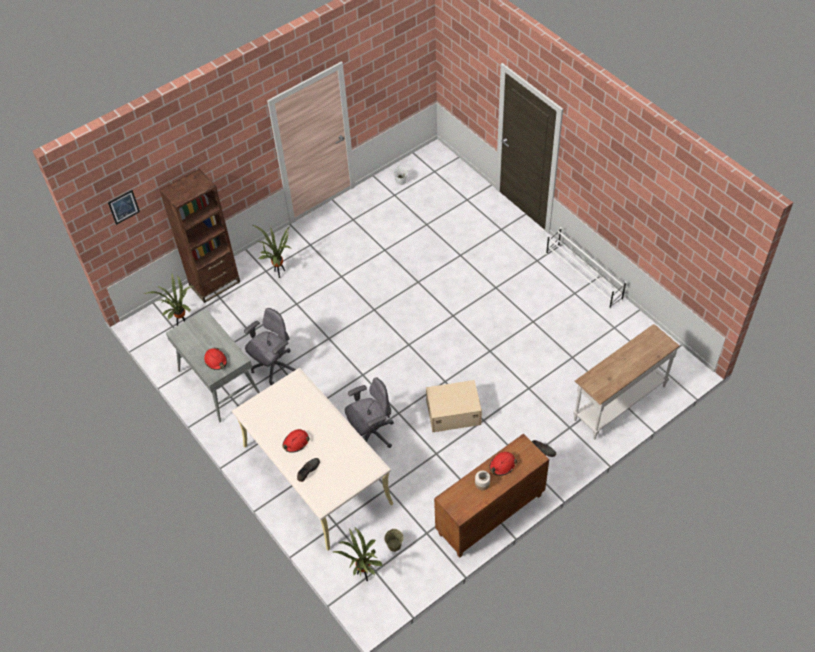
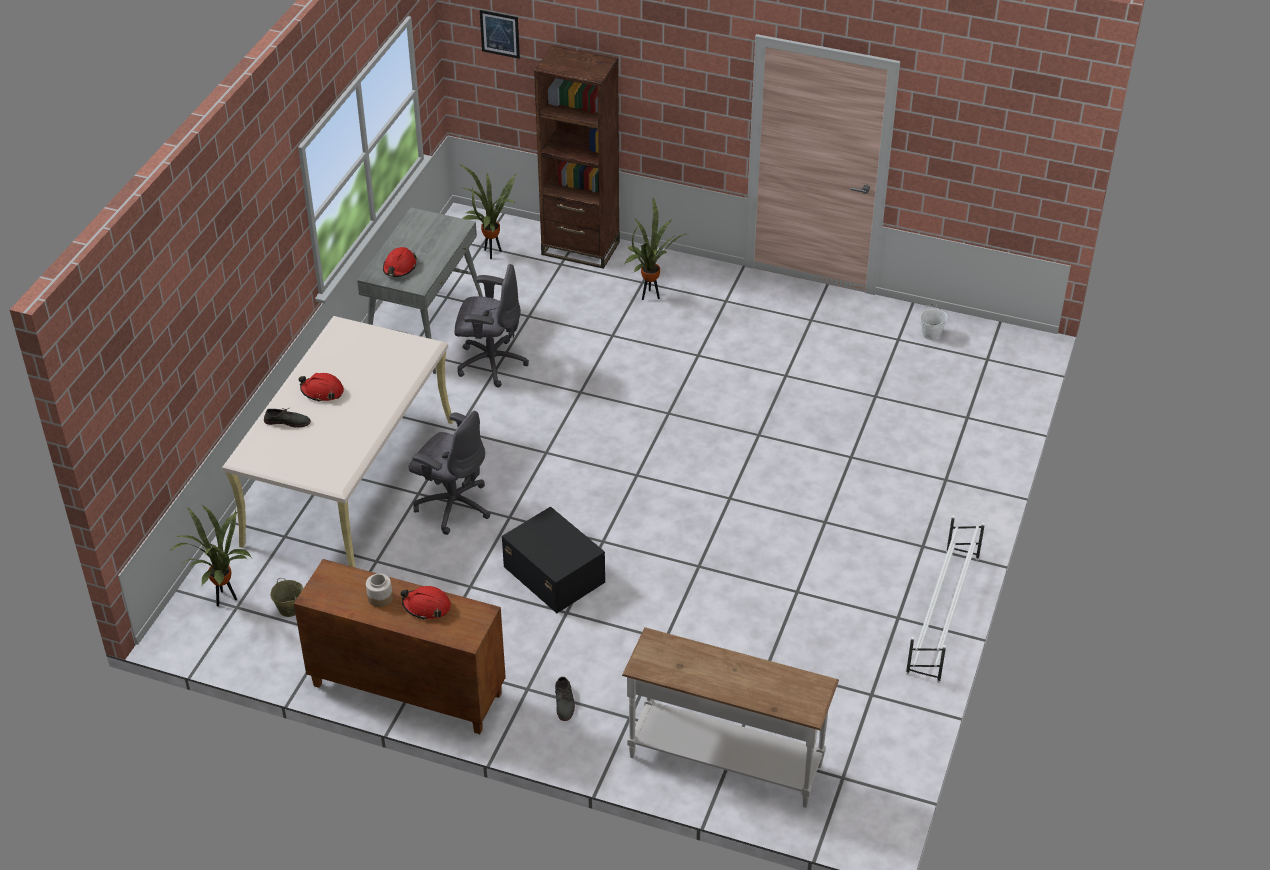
camera: 55 degrees right, 10 degrees down
(452, 413) = (554, 573): beige storage box -> black storage box

